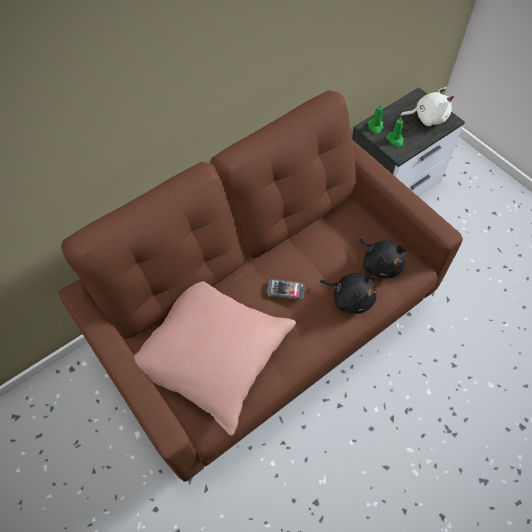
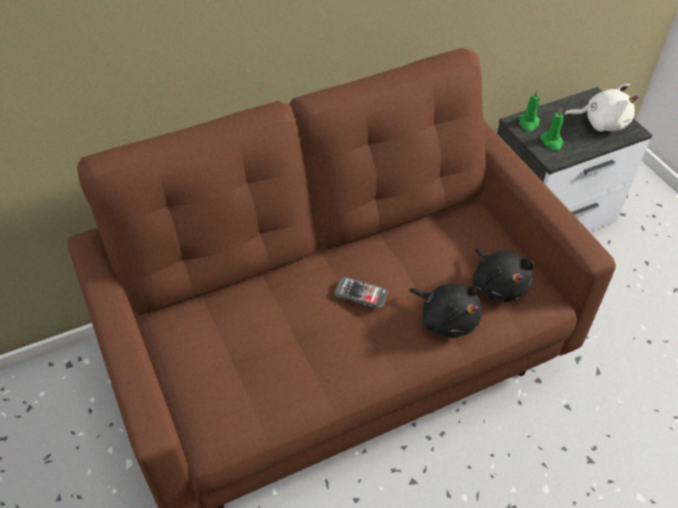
camera: 10 degrees right, 10 degrees down
(212, 355) = (242, 355): pink pillow -> none

